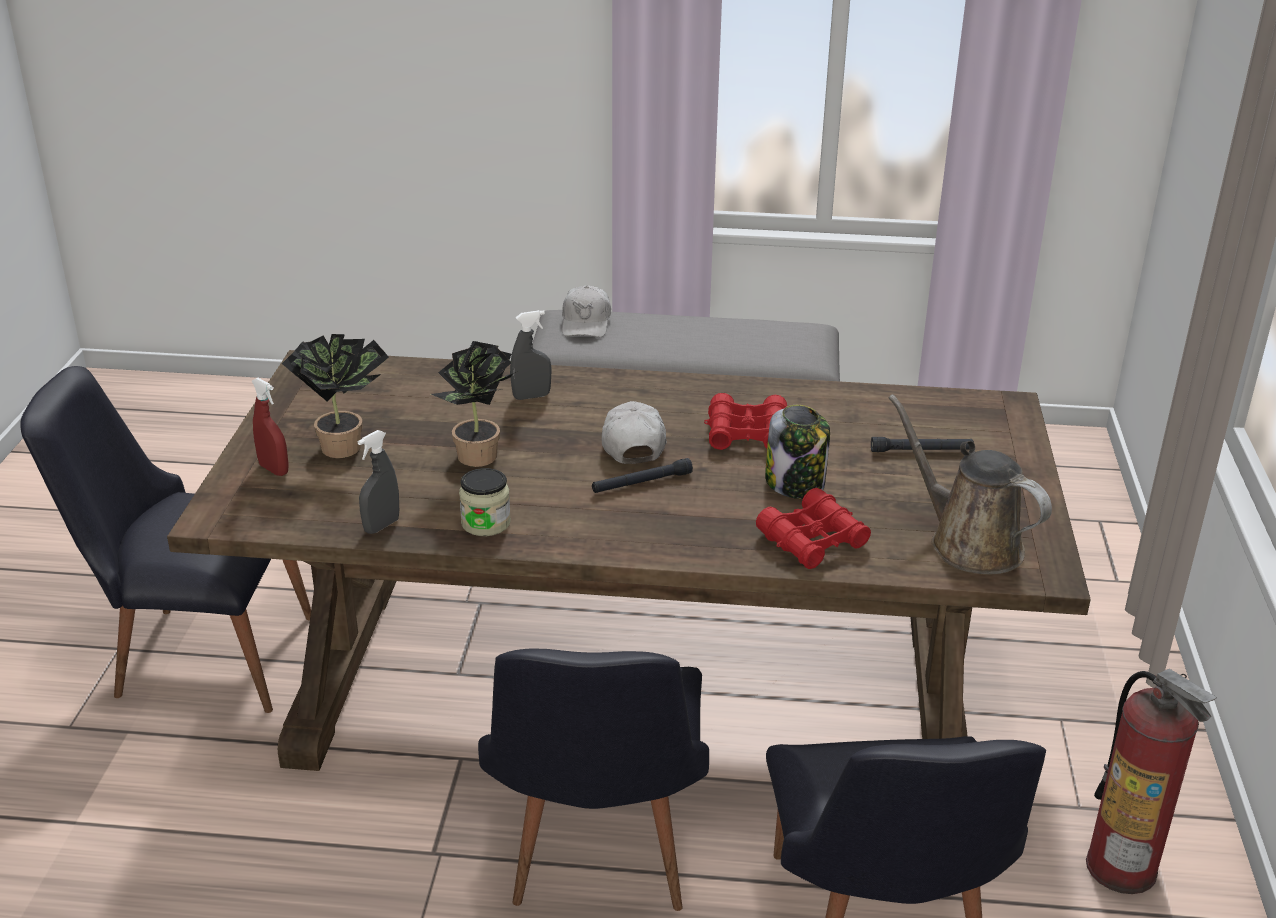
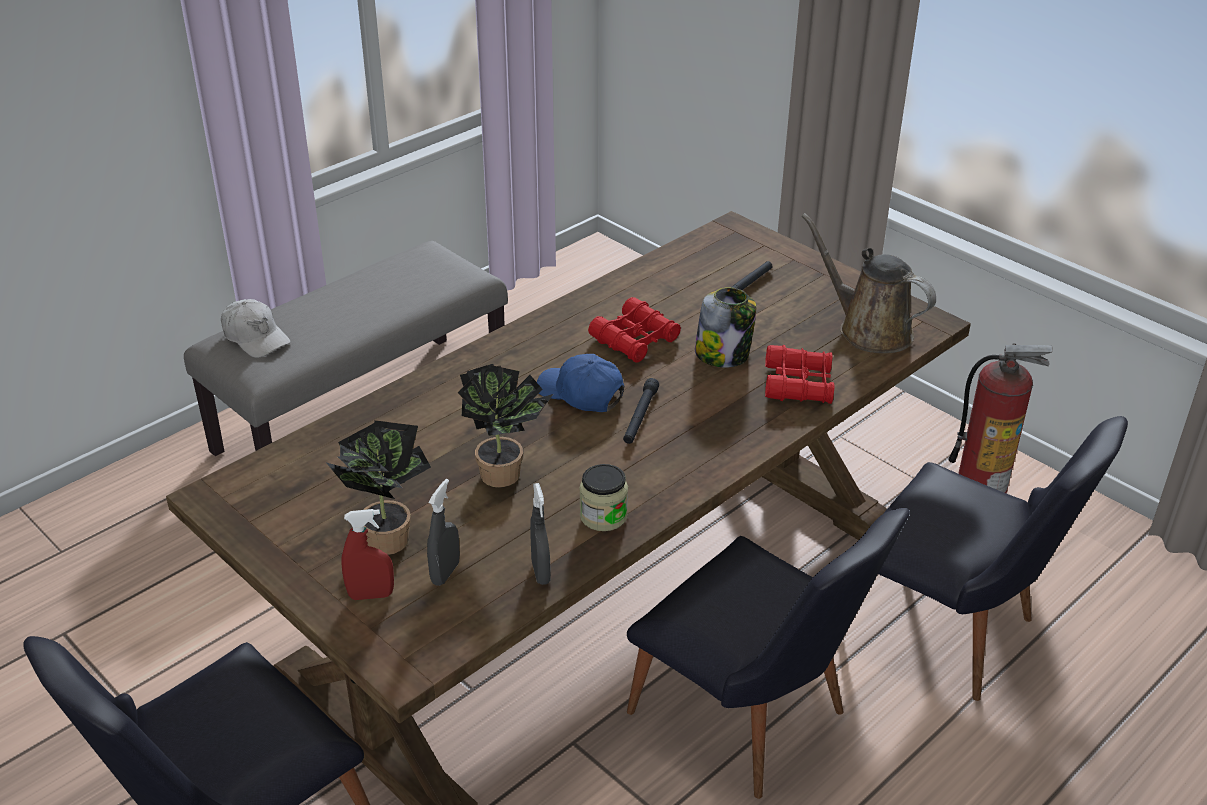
camera: 50 degrees left, 5 degrees up
(531, 396) = (446, 405): grey spray bottle -> grey spray bottle (445, 573)
(632, 443) = (581, 394): white cap -> blue cap
(968, 543) = (869, 330): brown watering can -> brown watering can turned 45 degrees clockwise

